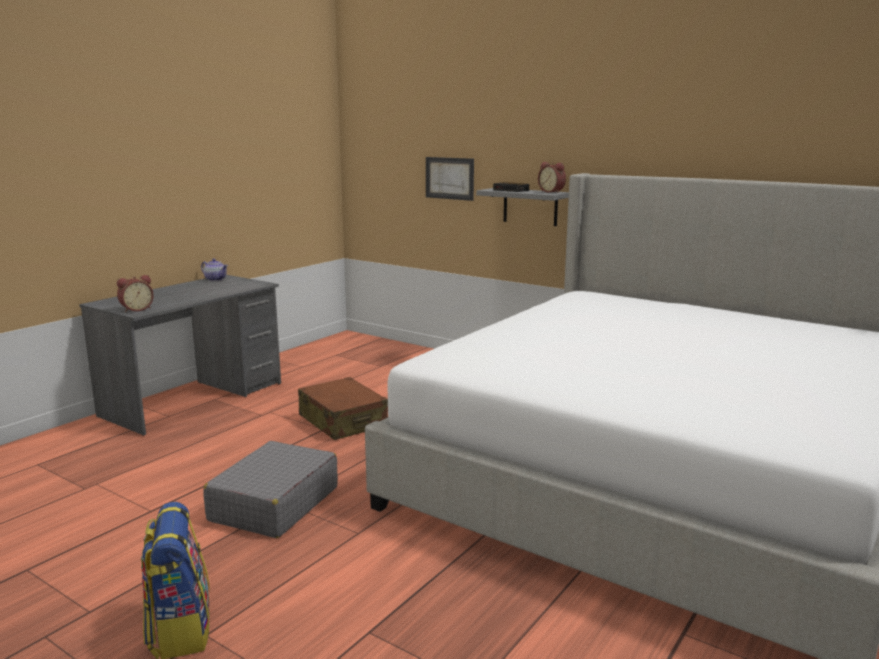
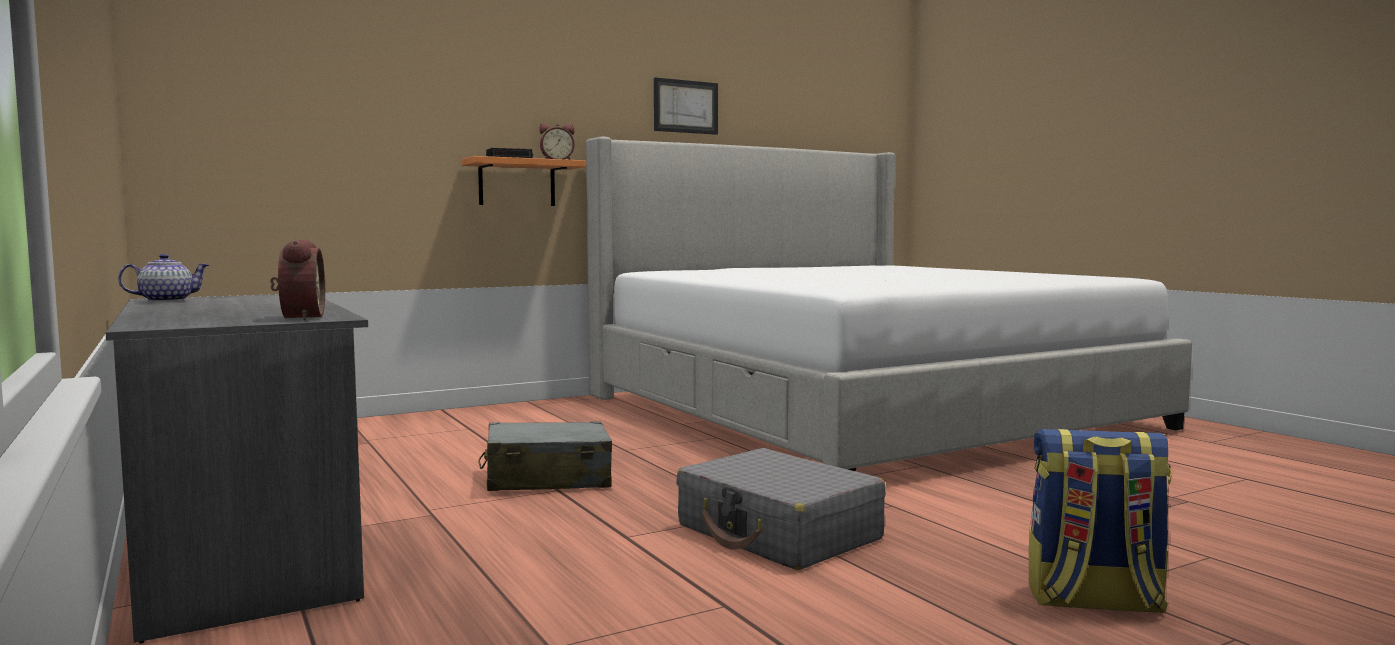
camera: 65 degrees left, 10 degrees down
(343, 421) = (547, 479): brown suitcase -> grey suitcase
(449, 178) = (383, 146): picture -> picture (685, 106)
(530, 207) = (517, 183): grey shelf -> orange shelf

